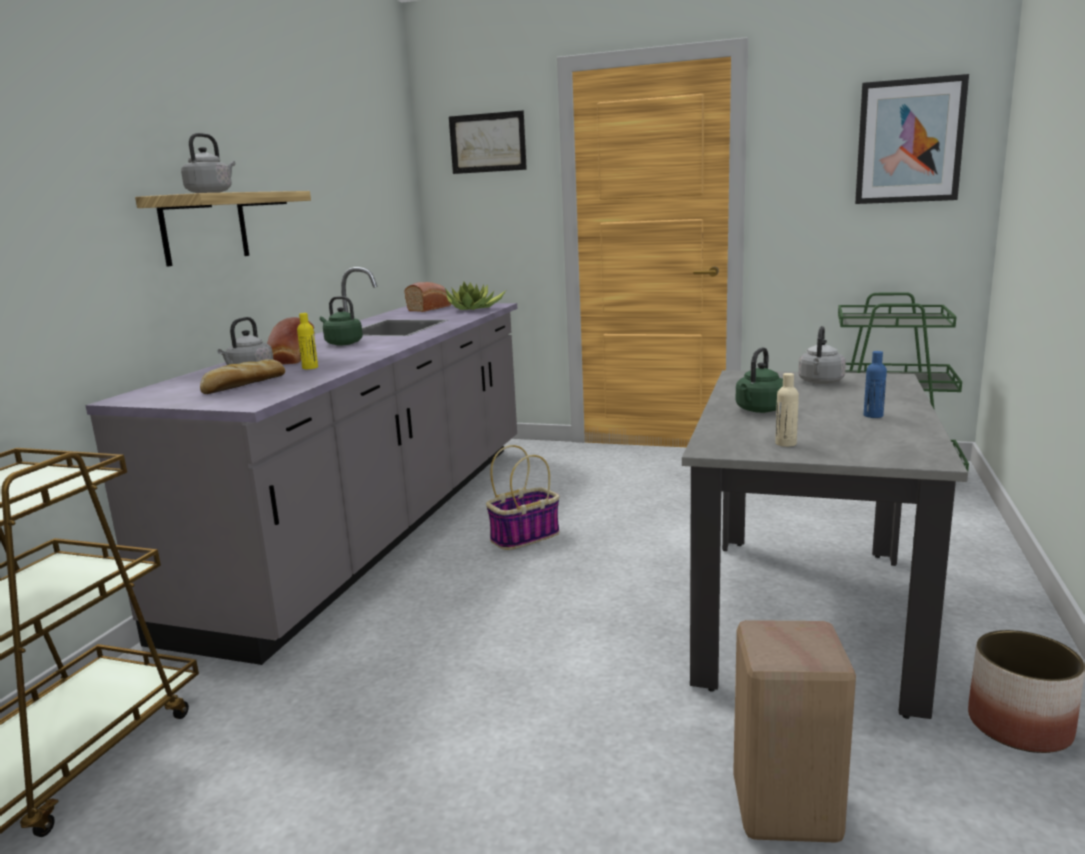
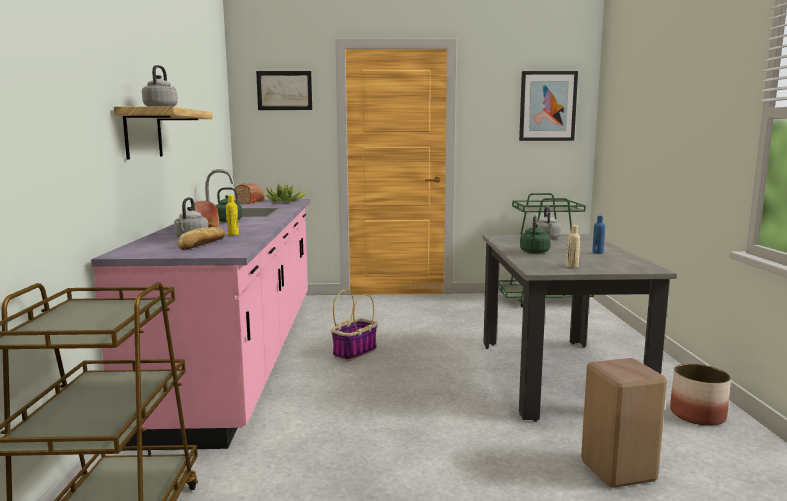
camera: 20 degrees left, 5 degrees down
(380, 524) = (243, 354): grey counter -> pink counter

